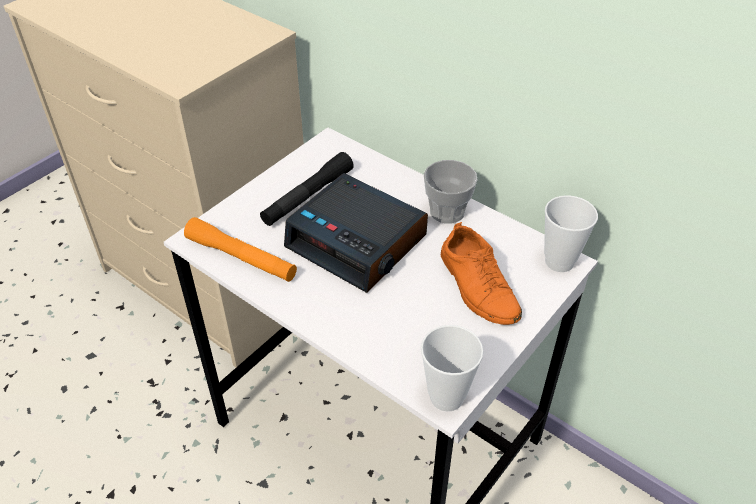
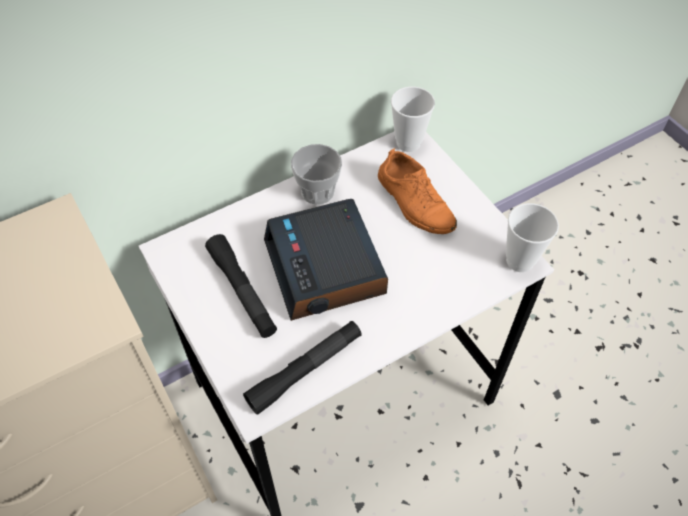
camera: 70 degrees left, 10 degrees up
(241, 258) = (305, 370): orange flashlight -> black flashlight
(358, 242) = (326, 268): alarm clock -> alarm clock turned 105 degrees clockwise
(478, 286) = (415, 202): orange shoe -> orange shoe turned 60 degrees clockwise

